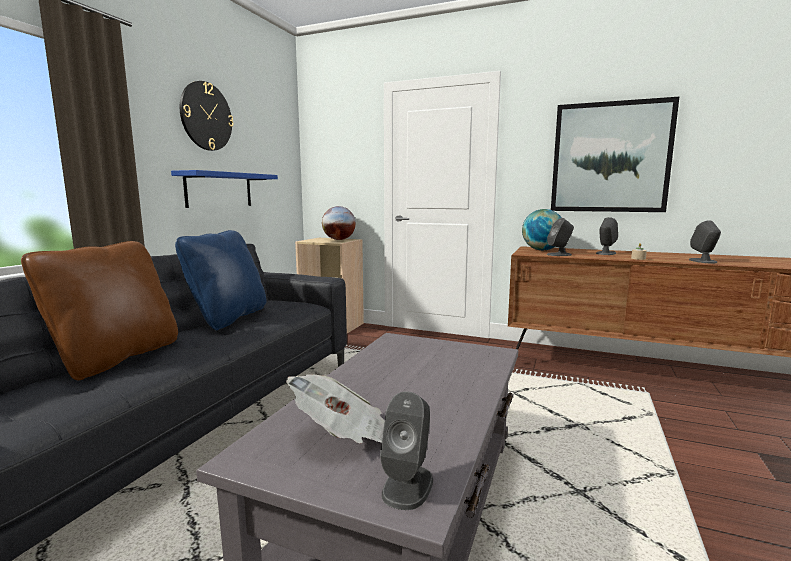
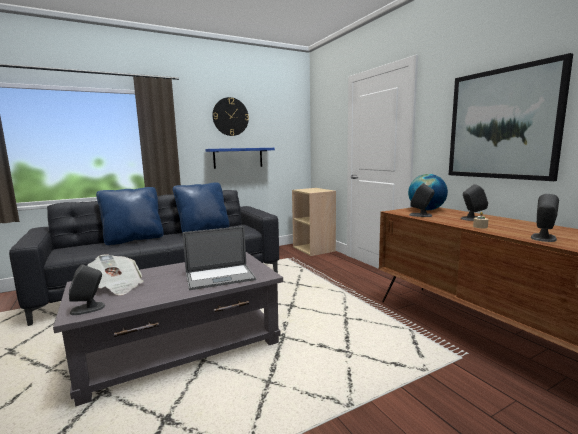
camera: 40 degrees right, 0 degrees up
(117, 357) = (134, 239): brown pillow -> blue pillow
(339, 240) = (319, 190): globe -> none
(454, 370) = (220, 277): none -> laptop

